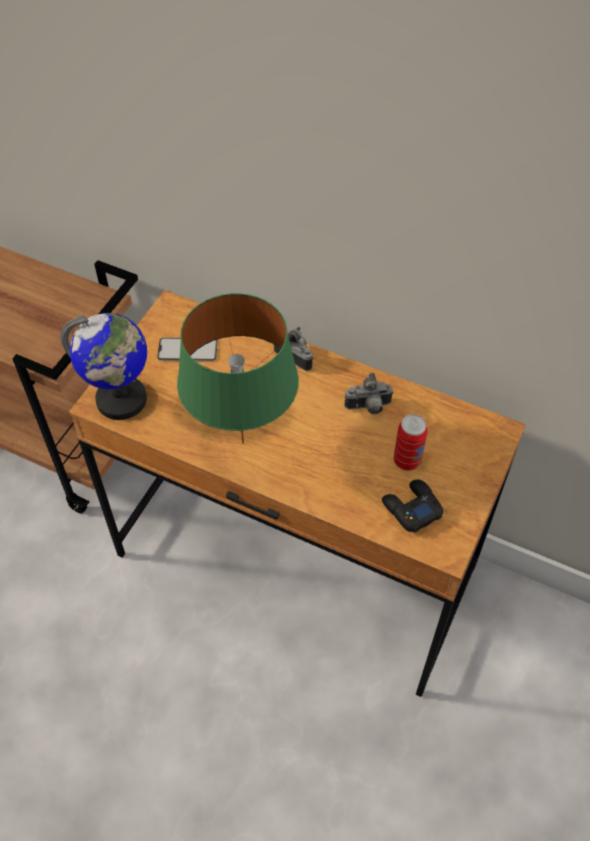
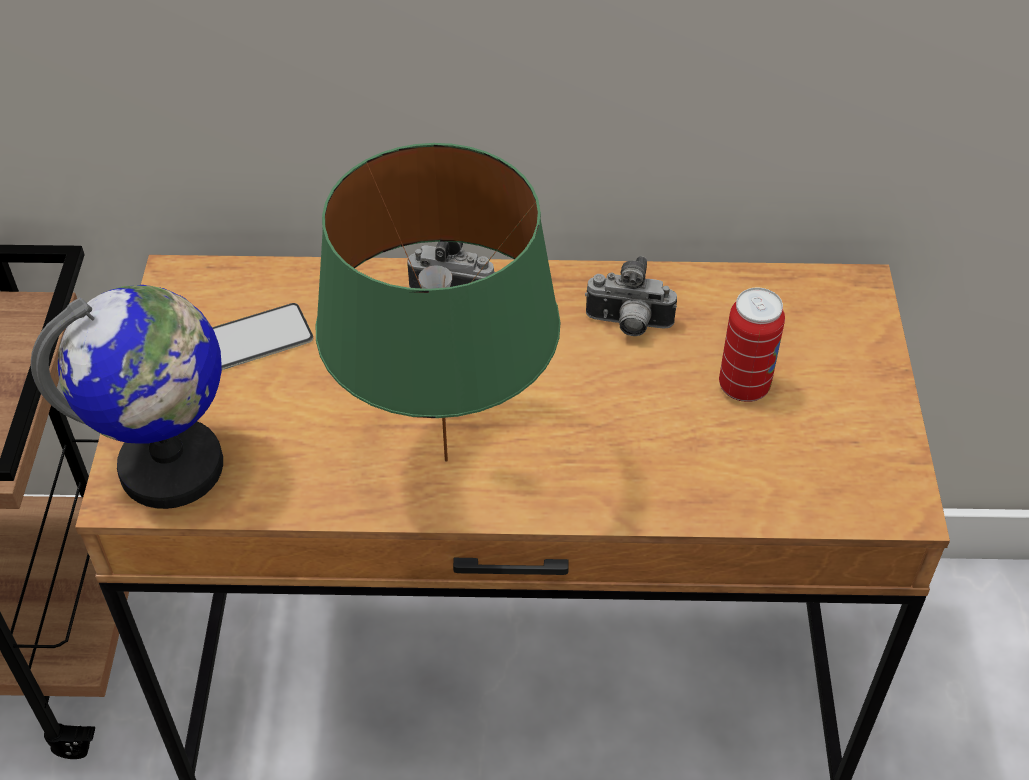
camera: 25 degrees left, 5 degrees down
(368, 408) = (628, 325): camera -> camera turned 45 degrees clockwise
(411, 508) = (799, 459): black game controller -> none

